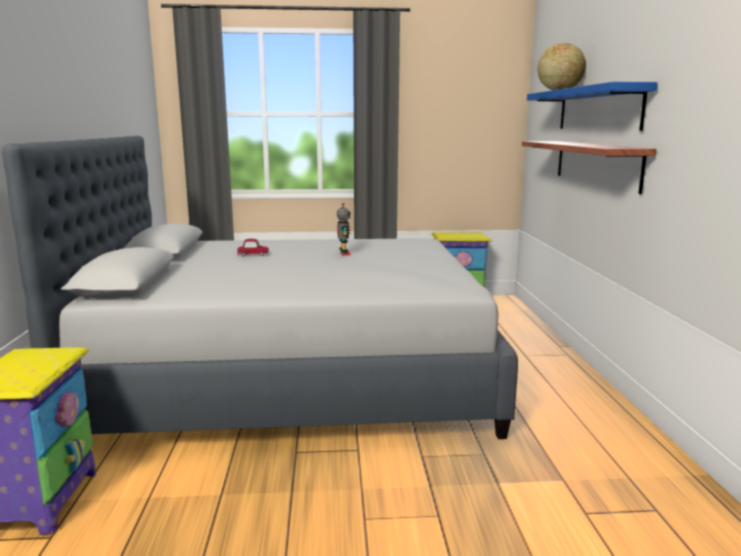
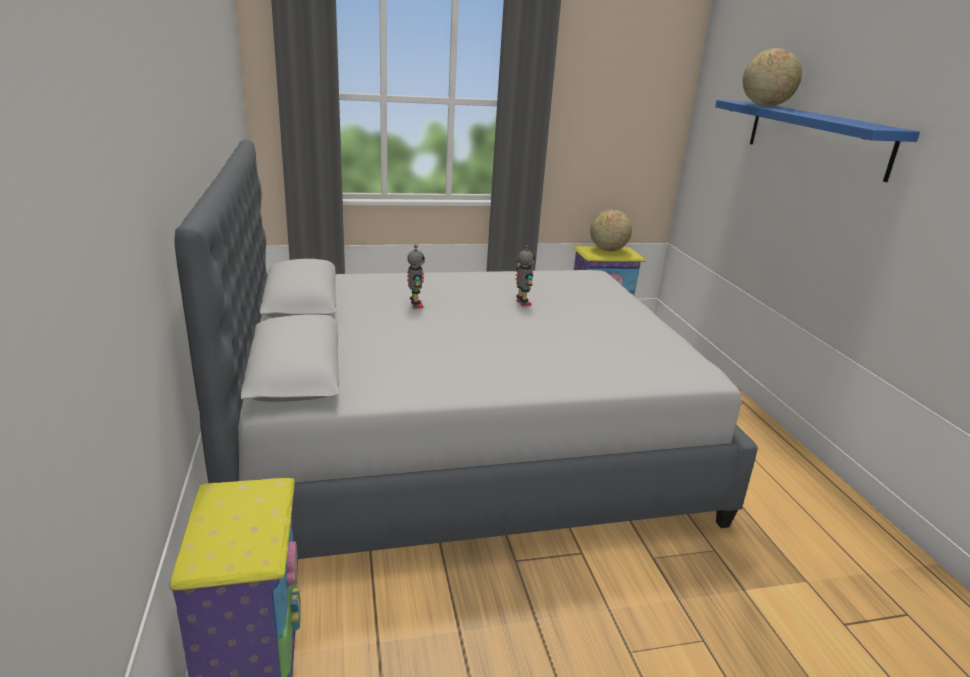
camera: 10 degrees left, 10 degrees up
(253, 254) = (415, 305): toy car -> toy robot
(460, 233) = (607, 250): none -> globe
(596, 164) = (805, 200): shelf -> none

